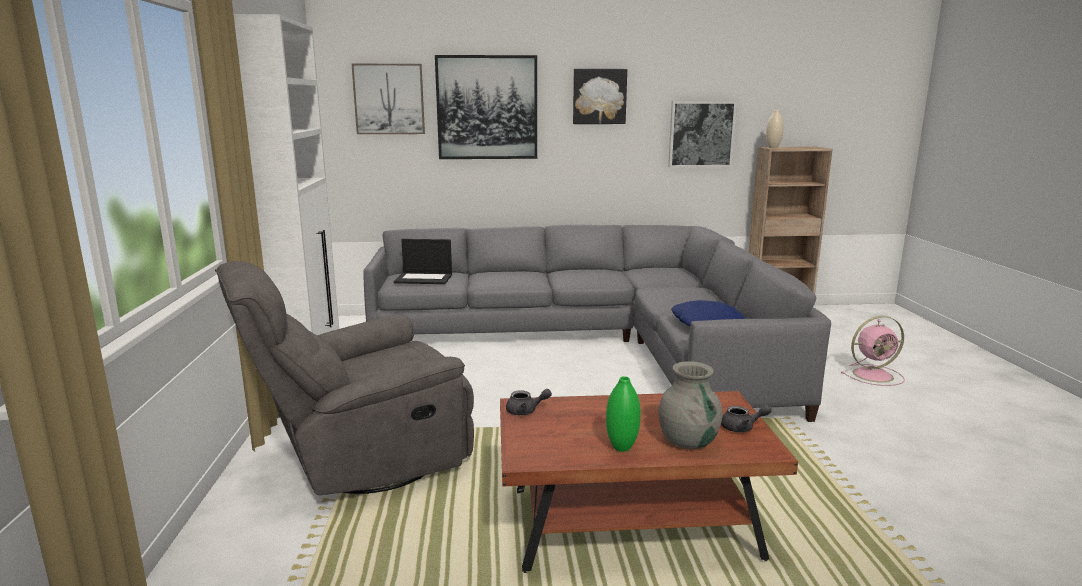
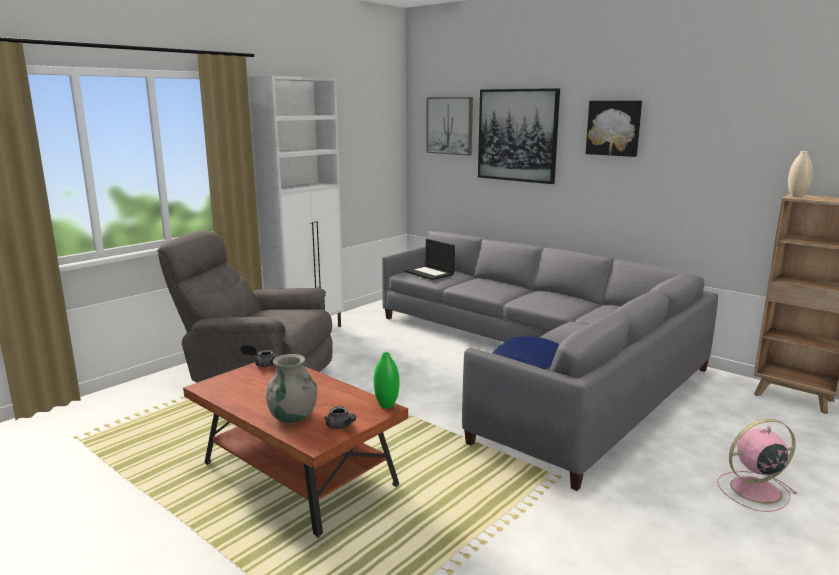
camera: 45 degrees right, 0 degrees up
(622, 447) = (255, 403): green vase -> green vase (386, 405)
(701, 134) = (722, 173): picture -> none
(874, 375) = (753, 490): pink fan -> pink fan turned 135 degrees clockwise

